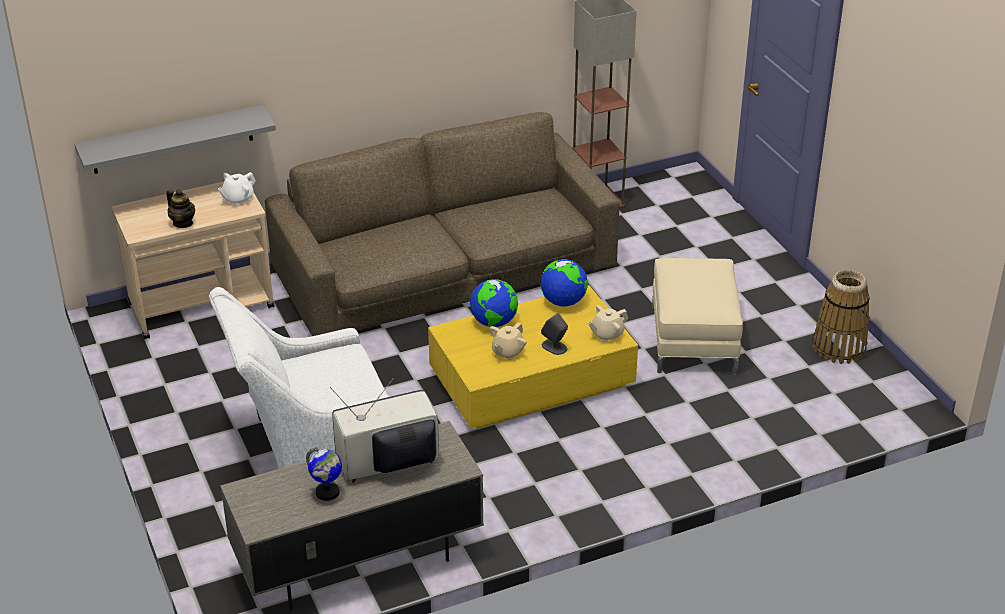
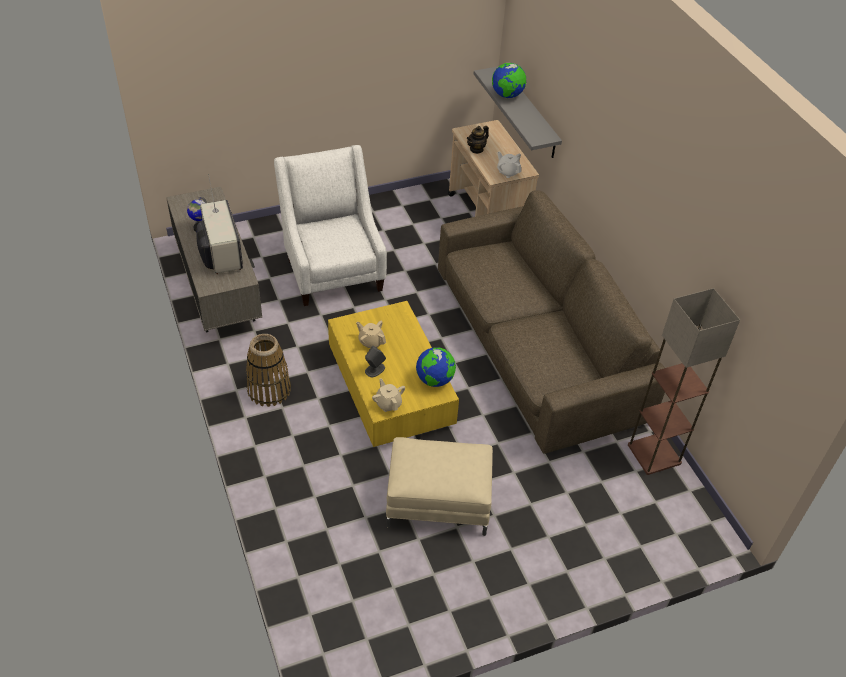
camera: 90 degrees right, 10 degrees up
(494, 322) = (409, 336): globe -> globe (507, 95)
(839, 347) = (420, 620): basket -> basket (269, 390)

